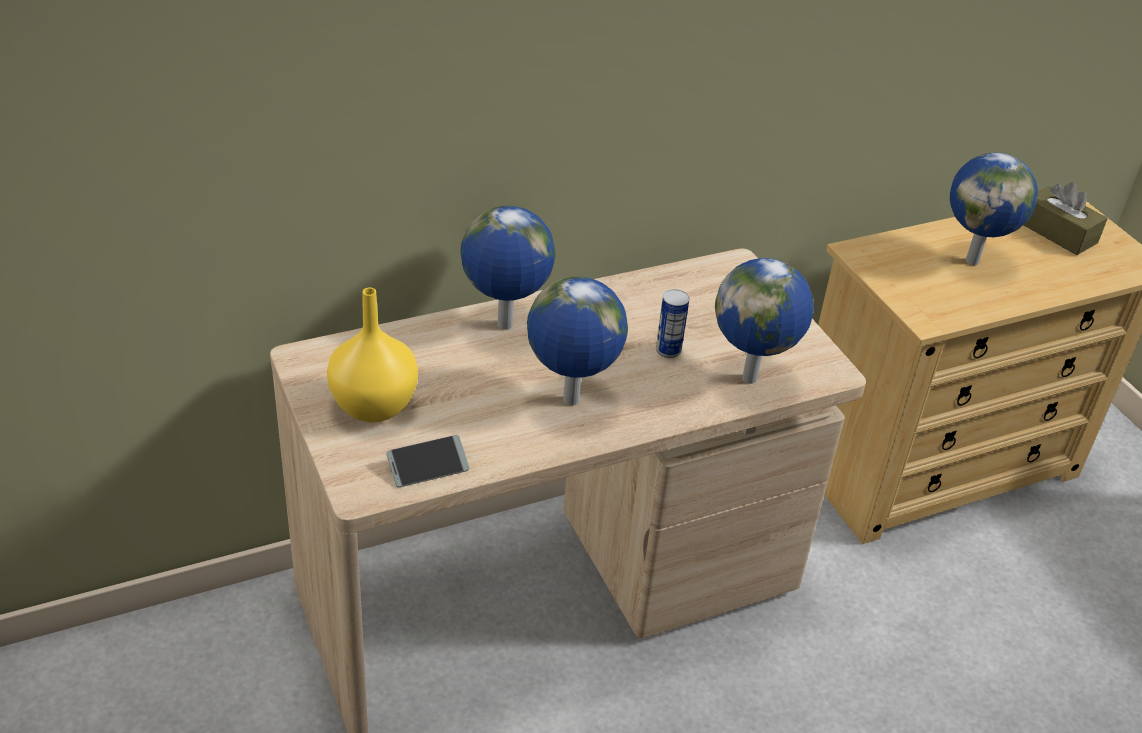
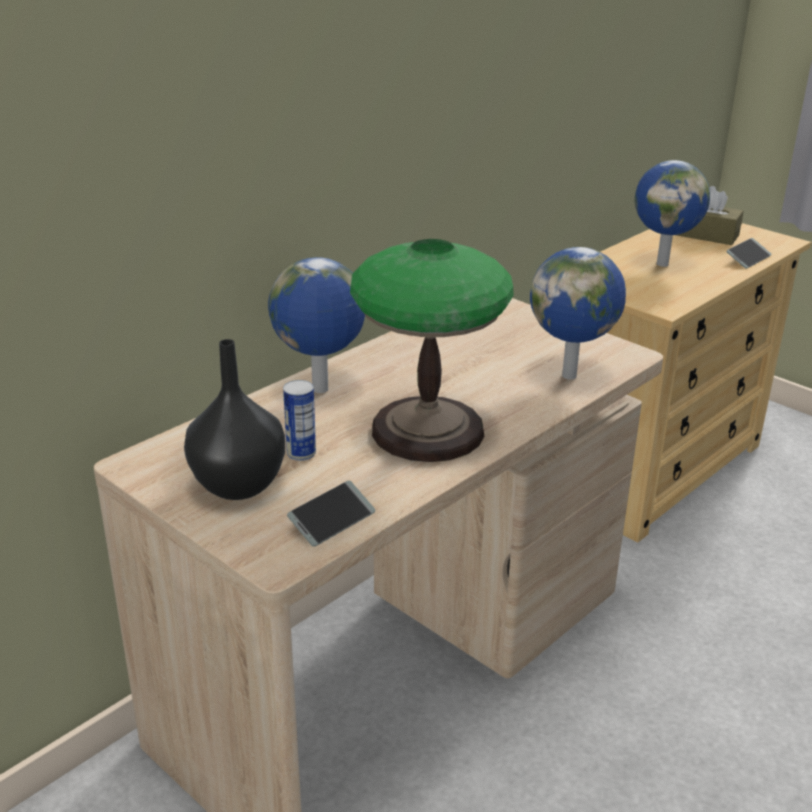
camera: 20 degrees left, 10 degrees down
(374, 407) = (239, 486): yellow vase -> black vase
(570, 401) = (428, 431): globe -> table lamp
(668, 351) = (483, 373): can -> can (301, 453)
(1079, 279) = (748, 258): none -> phone

